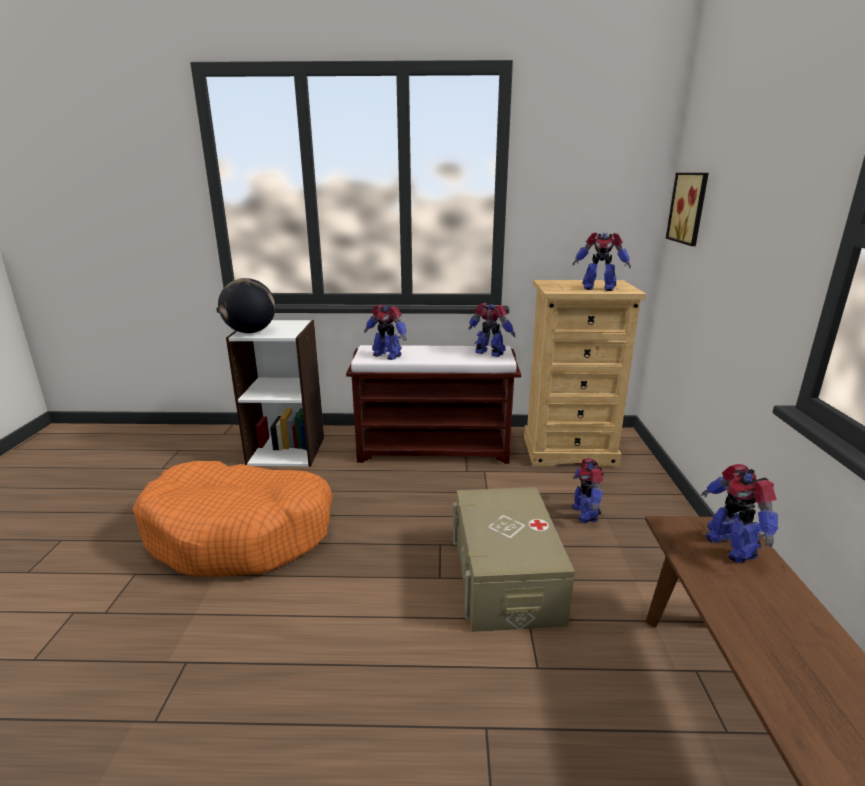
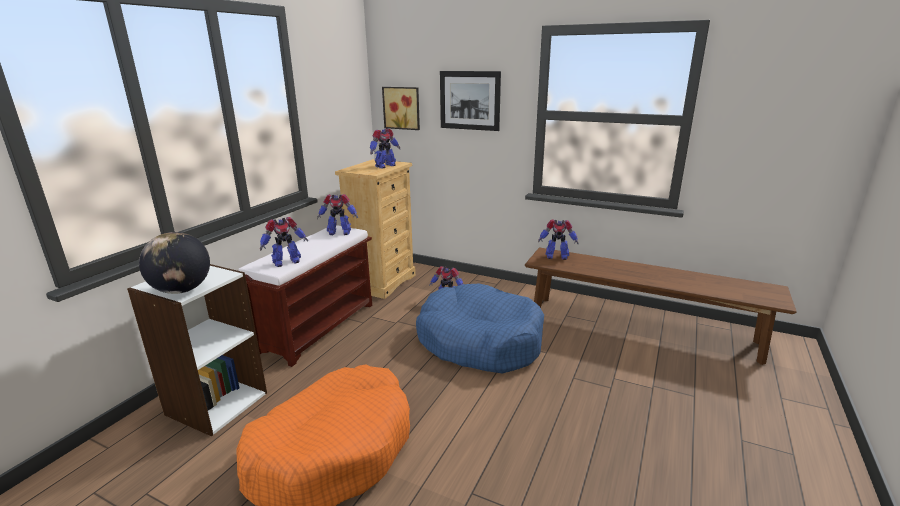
camera: 65 degrees left, 0 degrees up
(489, 353) = (339, 232): toy robot -> toy robot turned 150 degrees counterclockwise
(506, 577) = (479, 341): beige storage box -> blue dog bed
(758, 197) = (469, 100): none -> picture

